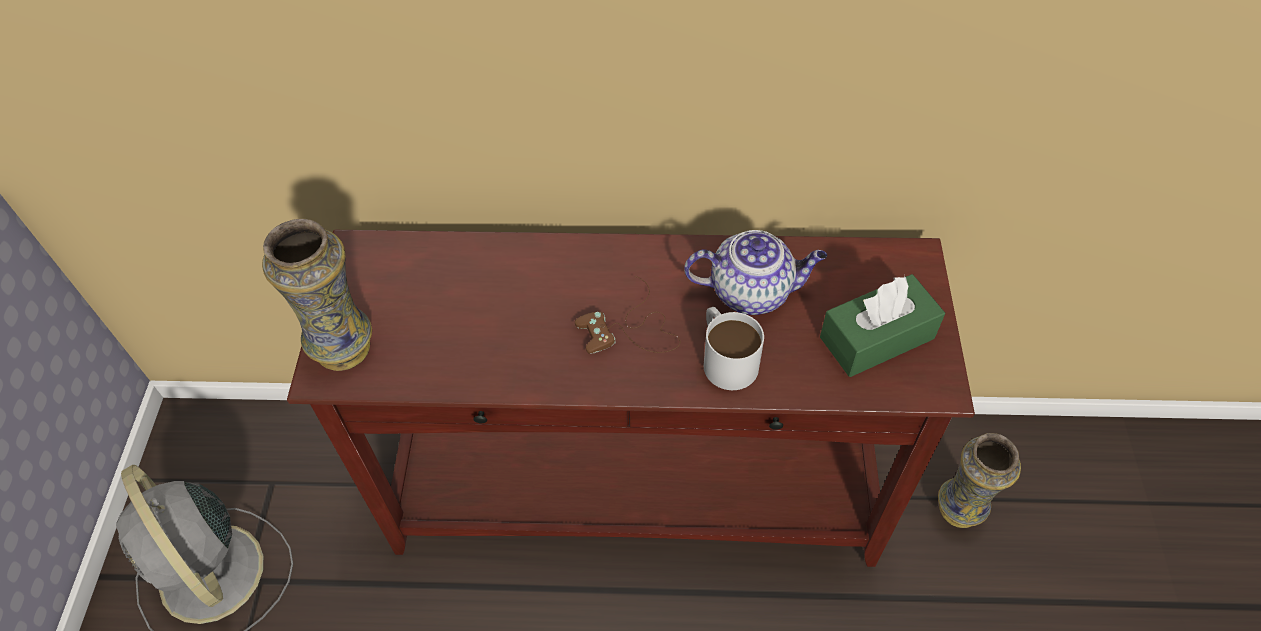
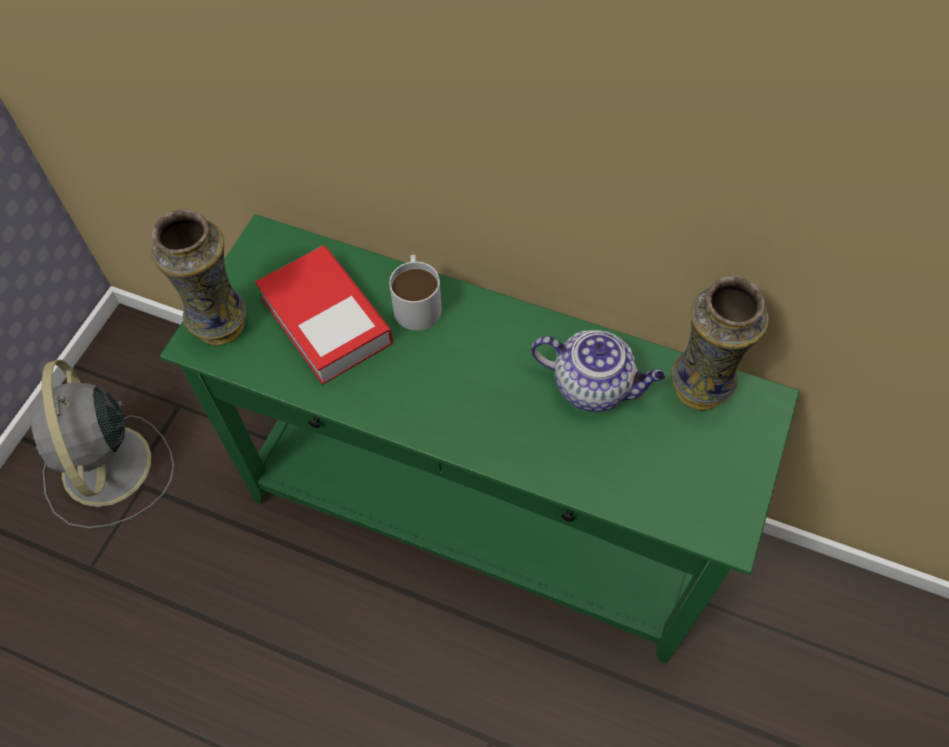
camera: 20 degrees right, 5 degrees up
(455, 310) = (326, 320): none -> book
(631, 329) = (469, 387): brown game controller -> none
(637, 487) = (480, 515): brown console table -> green console table
(725, 357) = (541, 440): white mug -> white mug (417, 301)
(876, 338) = (690, 468): green tissue box -> none
(960, 510) = (770, 641): vase -> vase (699, 390)

